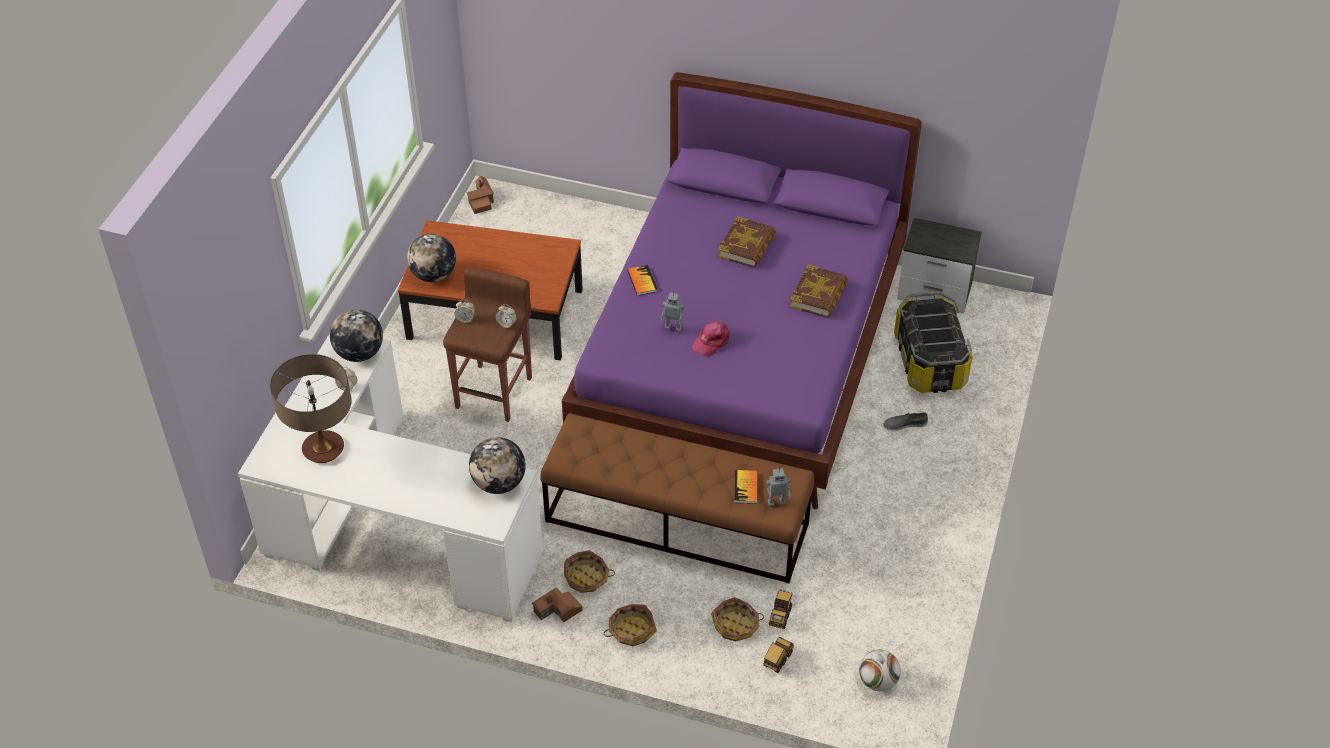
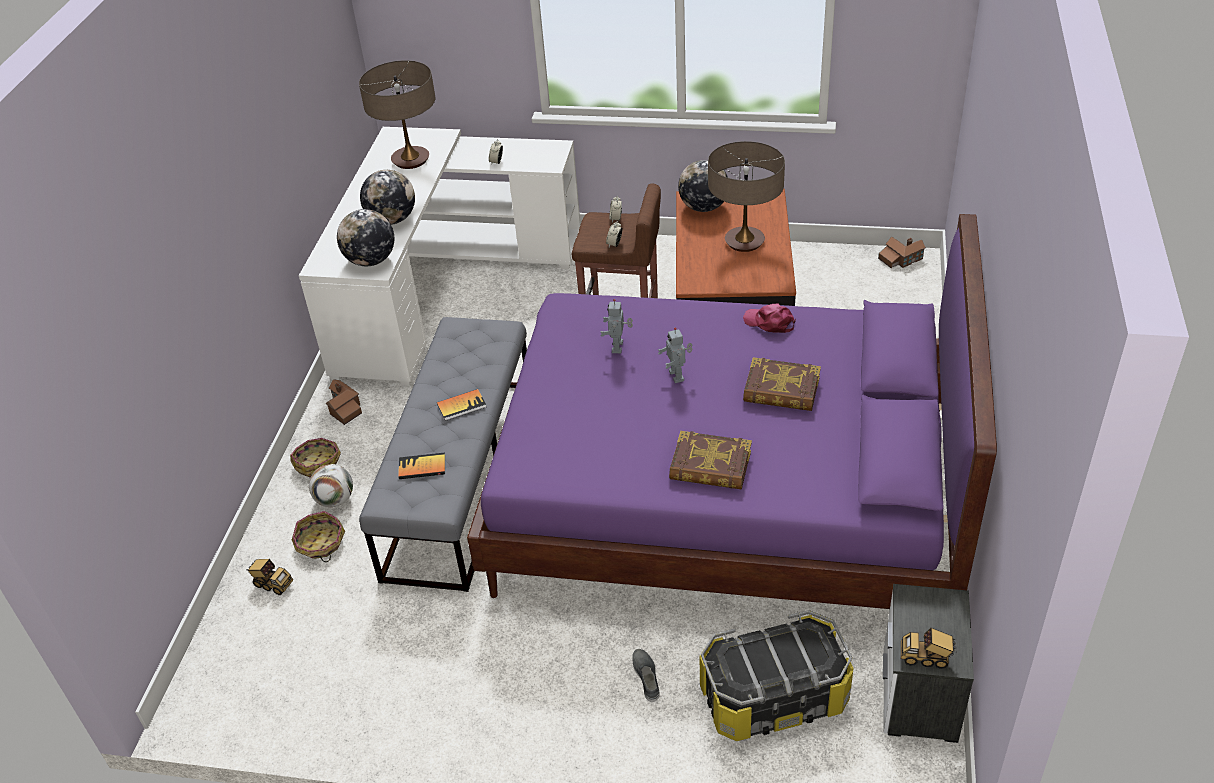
camera: 85 degrees right, 5 degrees down
(359, 353) = (540, 160): globe -> globe (392, 219)
(498, 257) = (744, 241): none -> table lamp
(586, 578) = (383, 421): basket -> none
(642, 281) = (691, 315): book -> book (461, 405)
(677, 522) = (460, 478): brown bench -> grey bench
(711, 341) = (605, 382): pink cap -> pink cap (769, 322)
(776, 502) = (401, 495): toy robot -> toy robot (677, 376)
(780, 616) = (333, 580): toy truck -> toy truck (926, 658)
(877, 681) = (236, 680): football -> football (335, 500)

